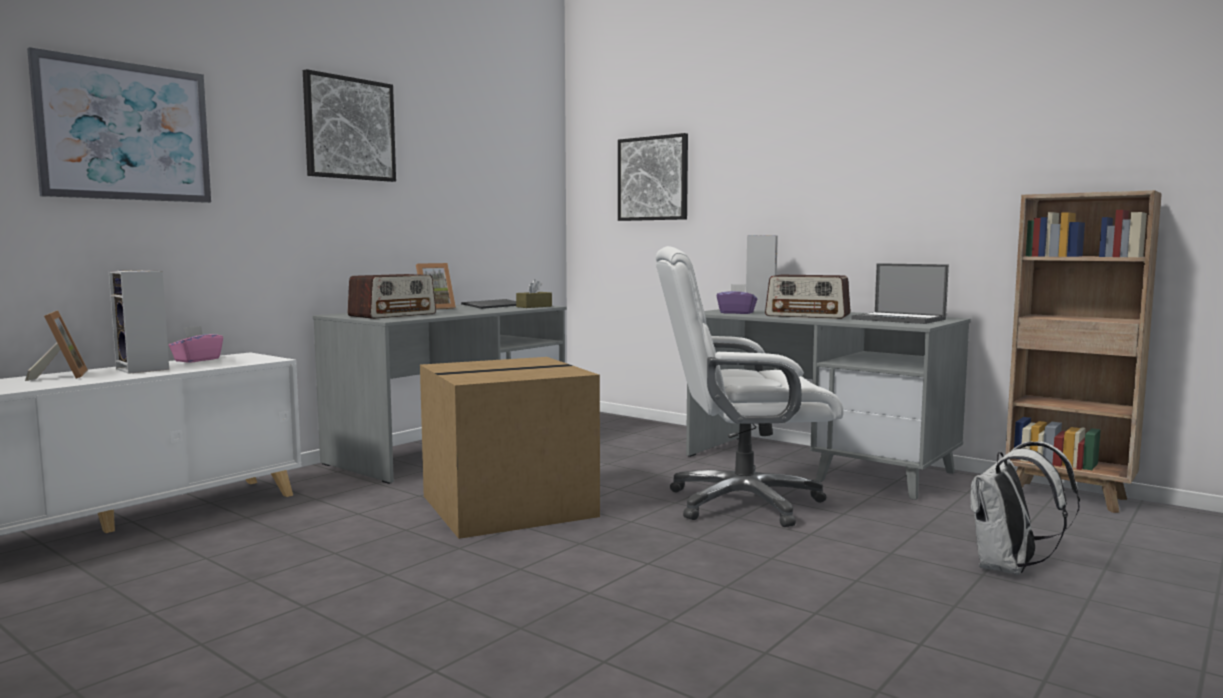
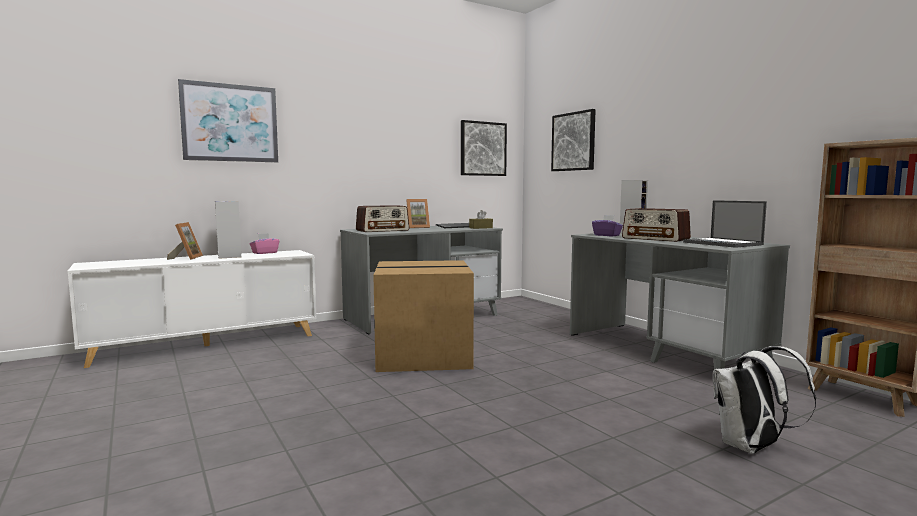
camera: 20 degrees right, 0 degrees up
(349, 128) = (367, 116): picture -> picture (483, 149)
(742, 503) = (579, 371): white office chair -> none

